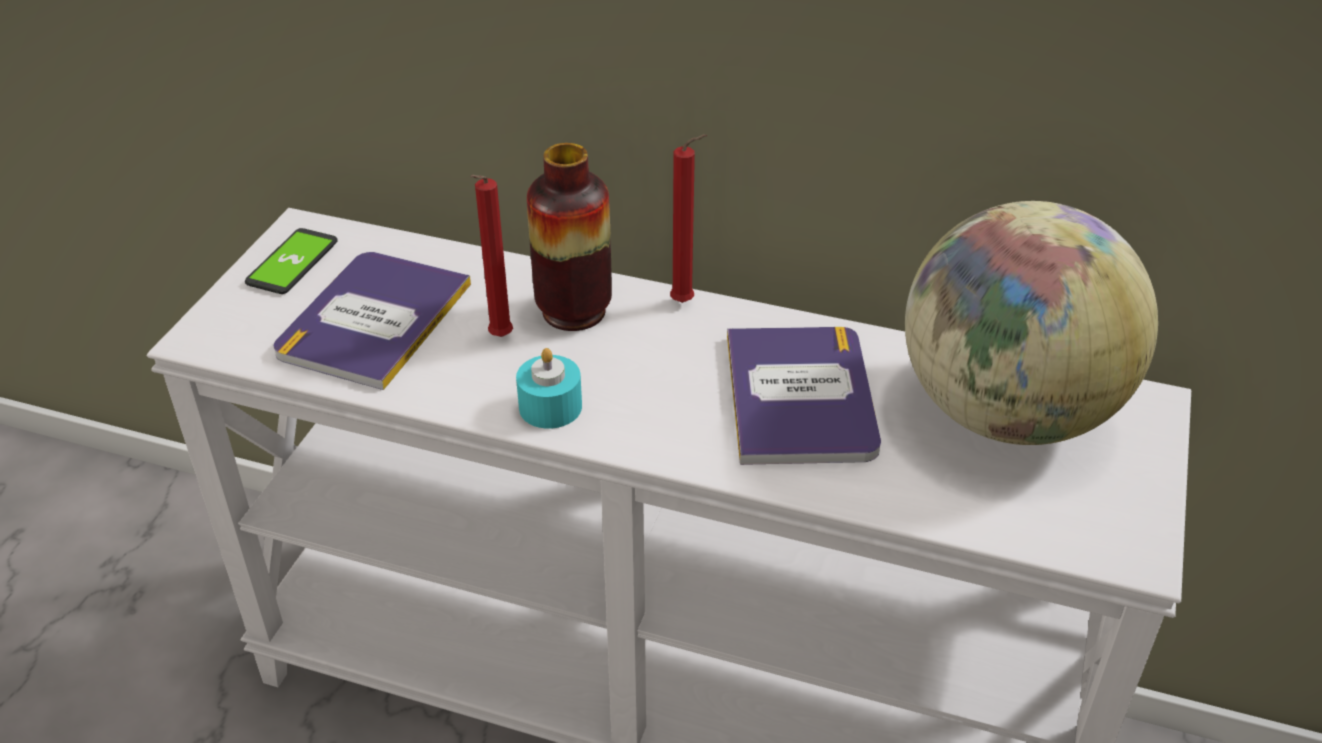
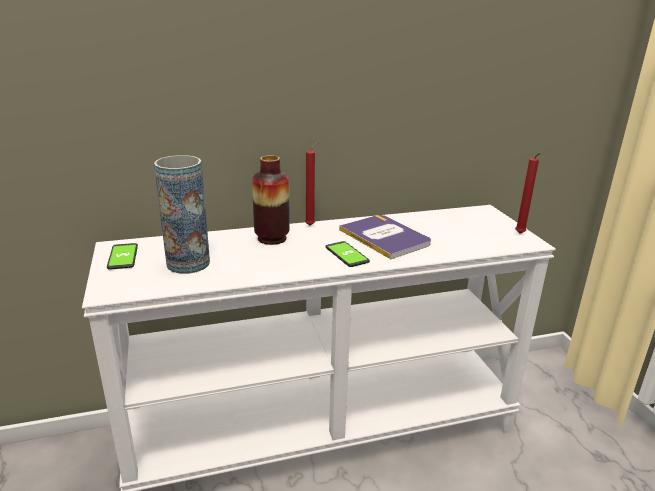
camera: 35 degrees left, 15 degrees down
(373, 320) = (188, 263): book -> vase
(498, 339) = (252, 253): red candle -> red candle (520, 234)
(550, 407) = (300, 265): turquoise candle -> none
(666, 415) = (346, 255): none -> phone
(1006, 412) = (451, 222): globe -> none

